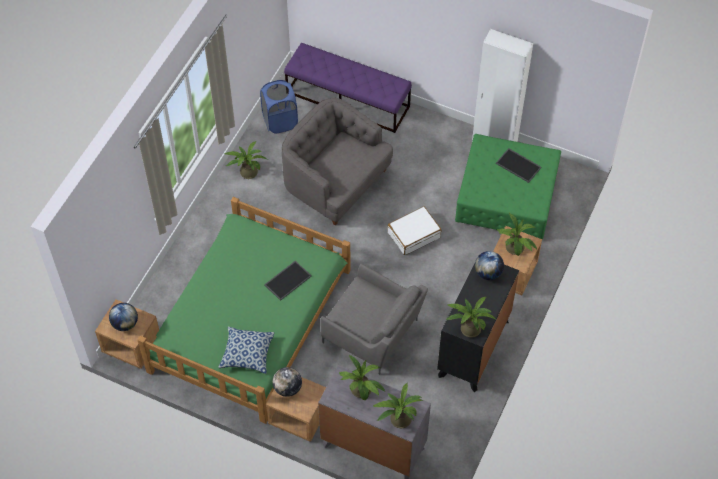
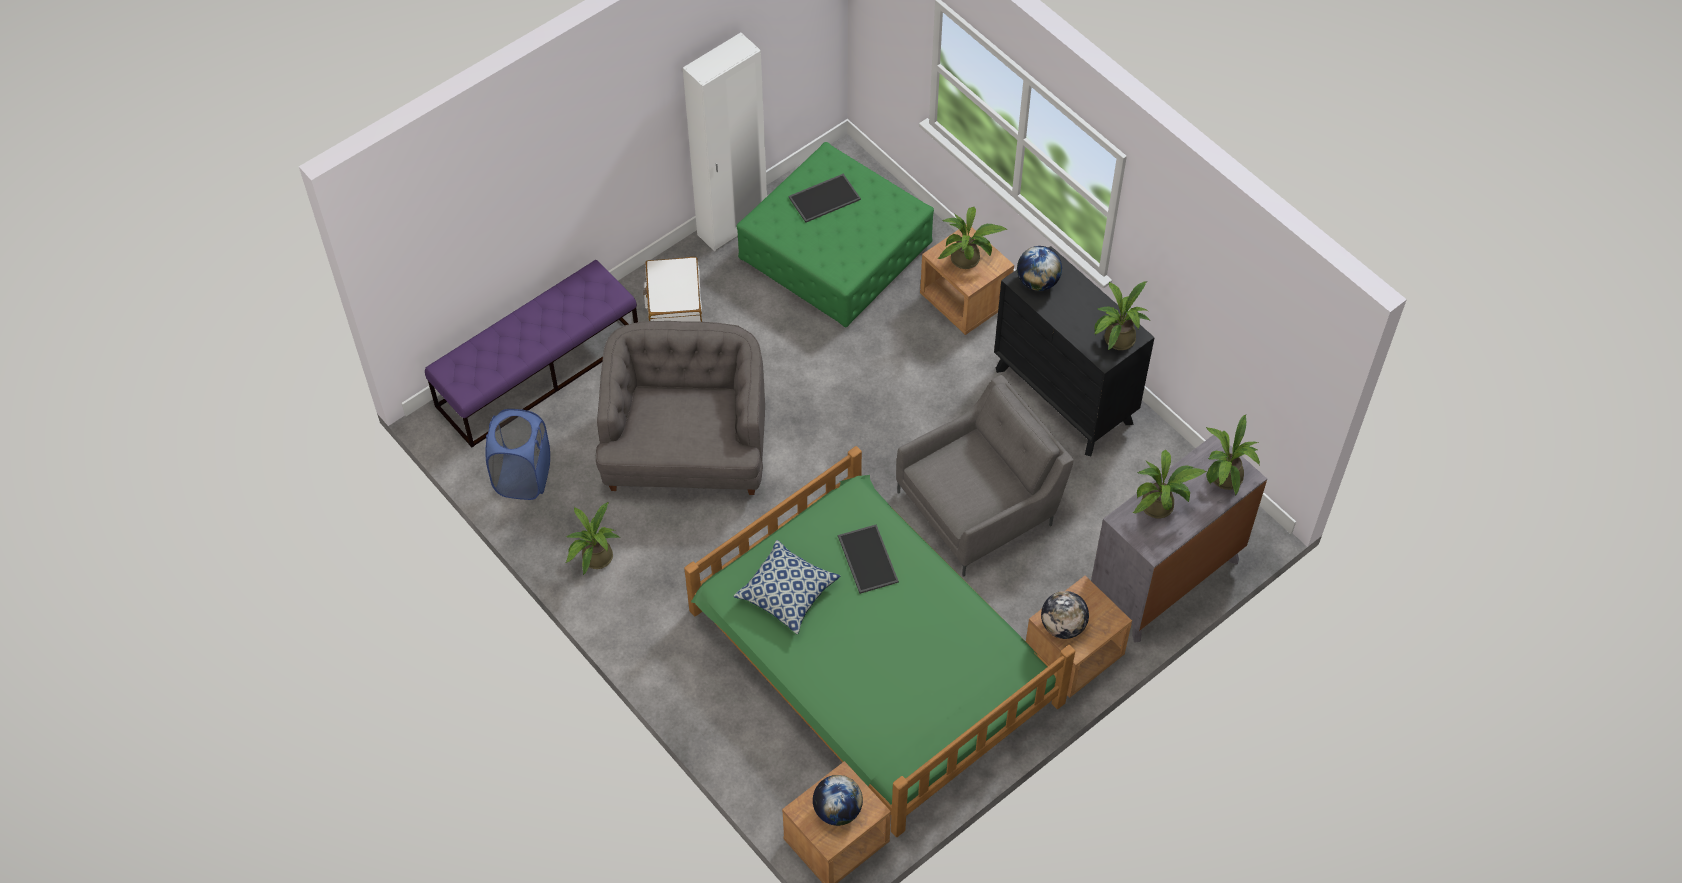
camera: 65 degrees left, 0 degrees up
(247, 354) = (971, 661): pillow -> pillow (787, 593)
(336, 182) = (686, 448): grey armchair -> grey armchair turned 120 degrees clockwise
(413, 234) = (836, 388): white suitcase -> white suitcase (674, 300)

